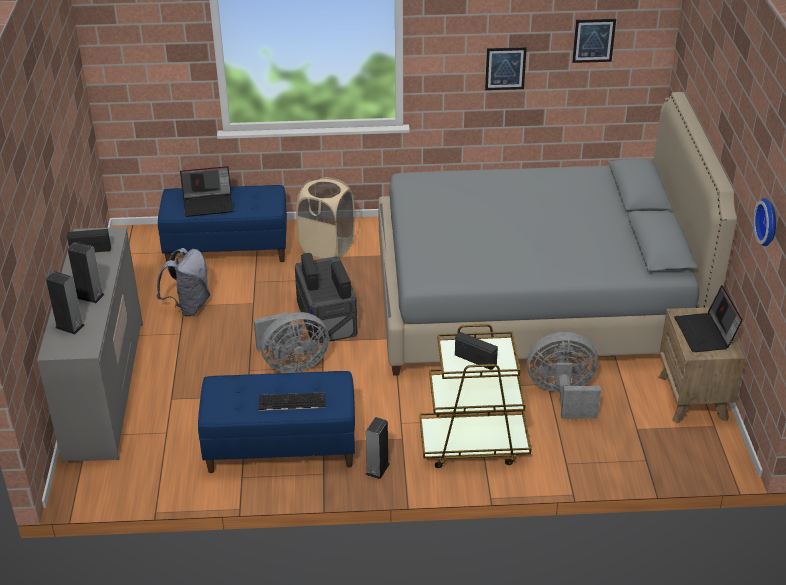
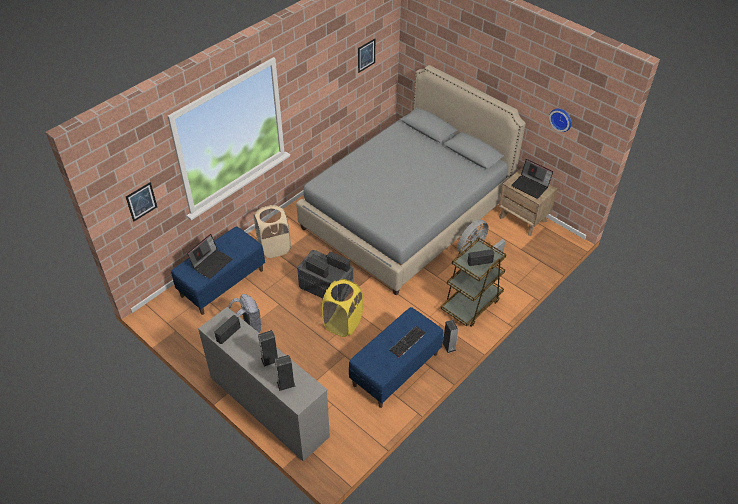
camera: 45 degrees left, 10 degrees up
(292, 364) = (343, 323): grey fan -> yellow laundry basket
(505, 68) = (329, 93): picture -> picture (141, 201)

